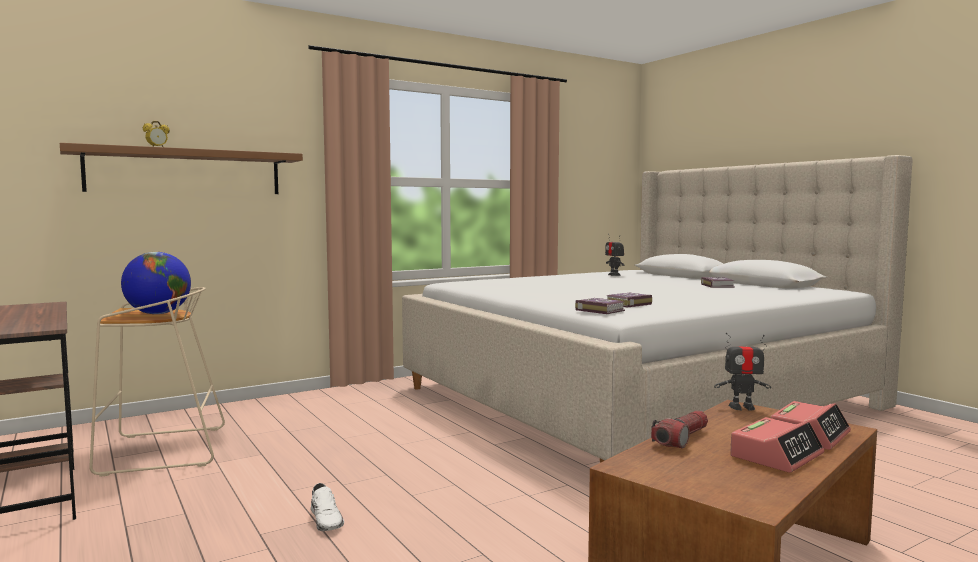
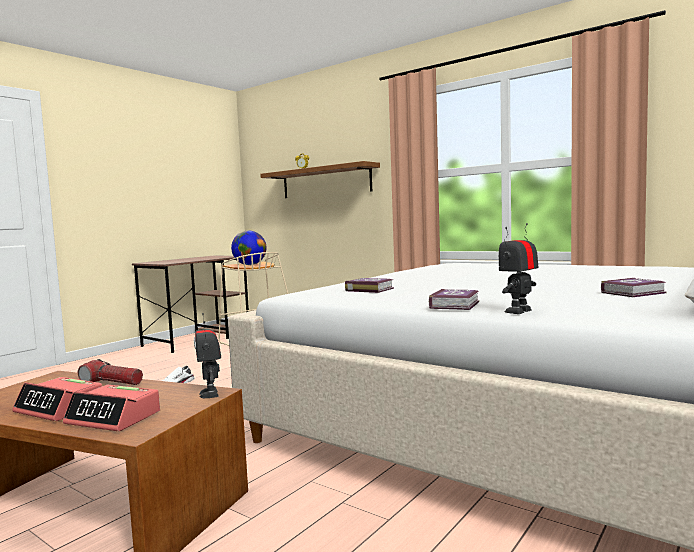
camera: 70 degrees right, 0 degrees up
(599, 310) = (316, 289): book -> book (456, 305)
(614, 275) = (644, 270): toy robot -> toy robot (518, 311)

